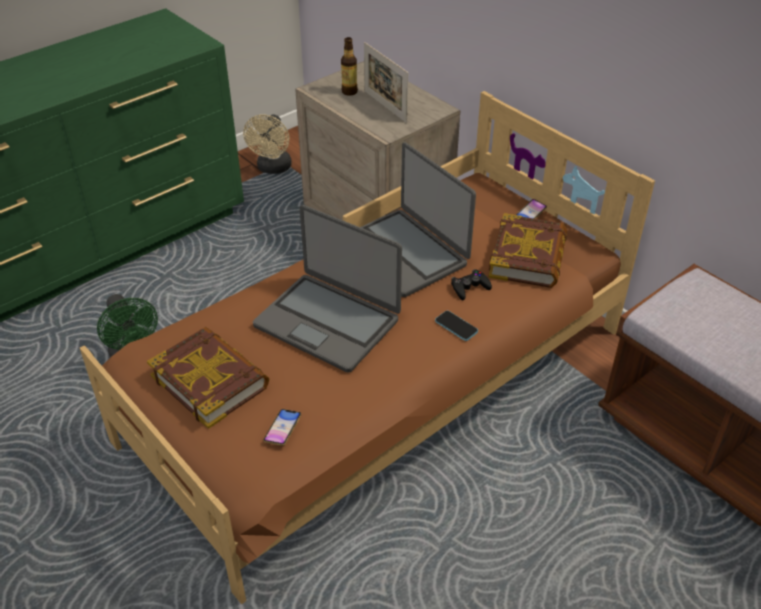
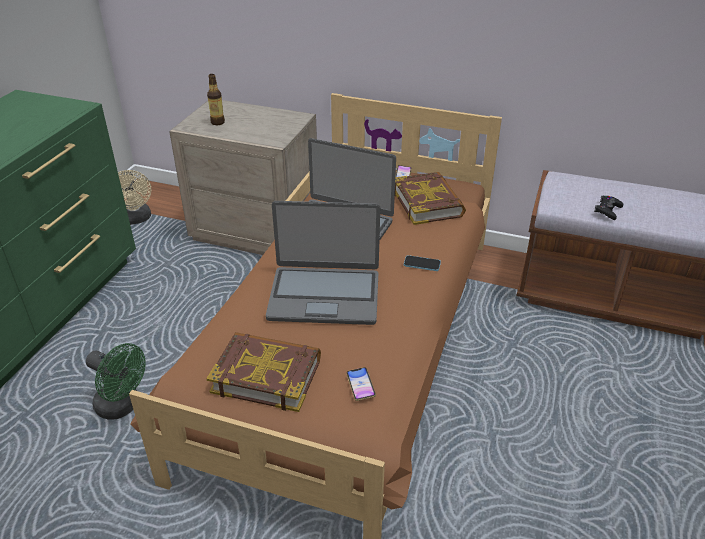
camera: 30 degrees left, 5 degrees down
(385, 106) = (256, 125): picture frame -> none
(469, 288) = (407, 235): black game controller -> black game controller (607, 210)

